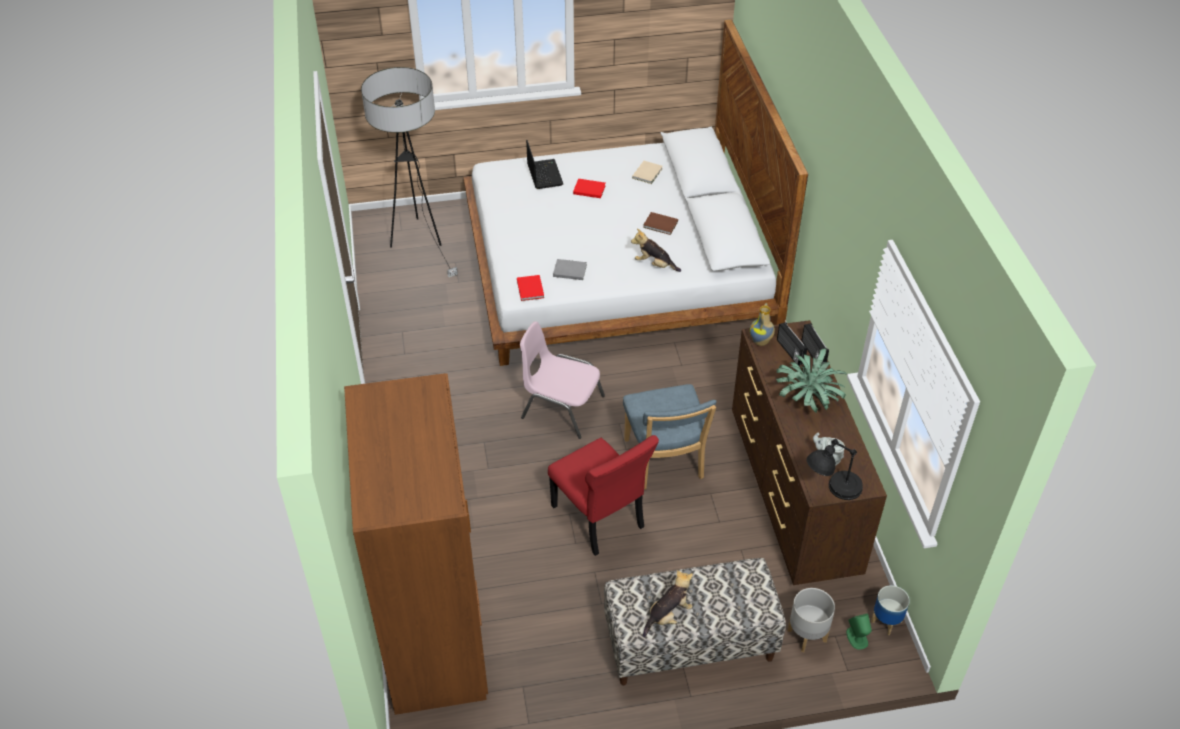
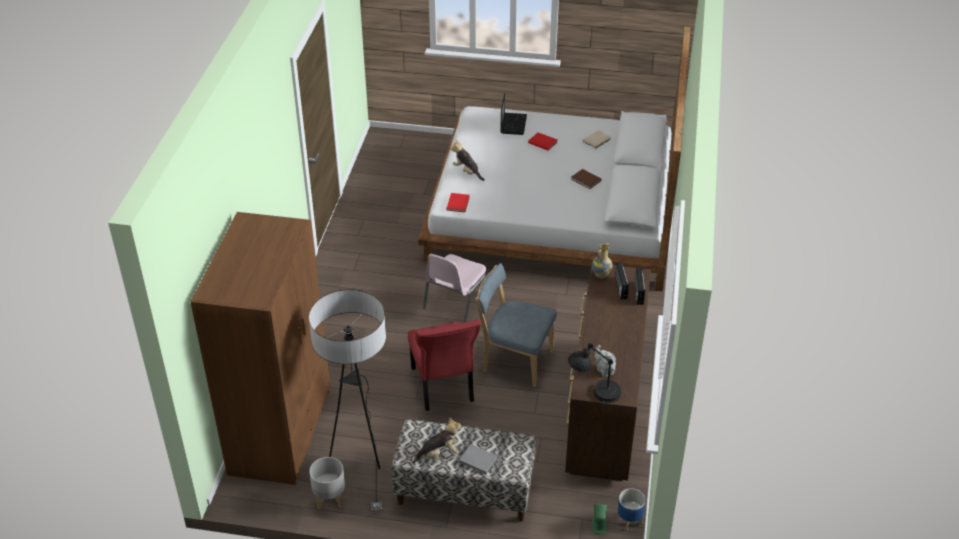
camera: 20 degrees right, 5 degrees down
(418, 242) = (408, 159): floor lamp -> floor lamp (361, 457)
(561, 407) = (455, 301): pink chair -> pink chair turned 105 degrees counterclockwise
(569, 270) = (495, 197): grey book -> grey book (477, 459)
(654, 264) = (564, 208): plush toy -> plush toy (467, 172)
(665, 462) = (514, 360): blue chair -> blue chair turned 105 degrees clockwise
(806, 636) = (559, 512): grey planter -> grey planter (329, 499)
(808, 399) = (615, 324): potted plant -> none

